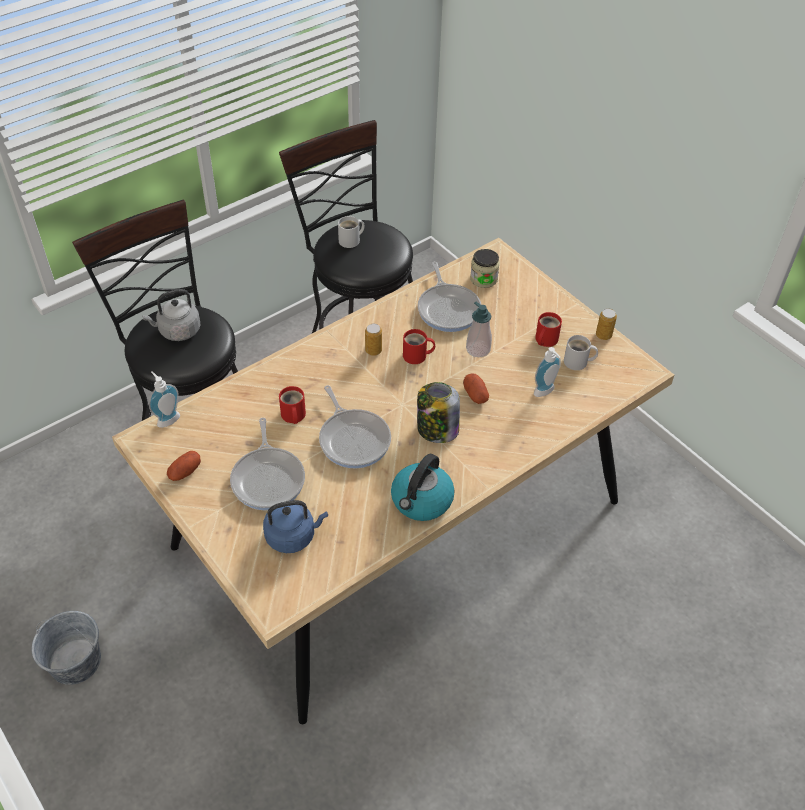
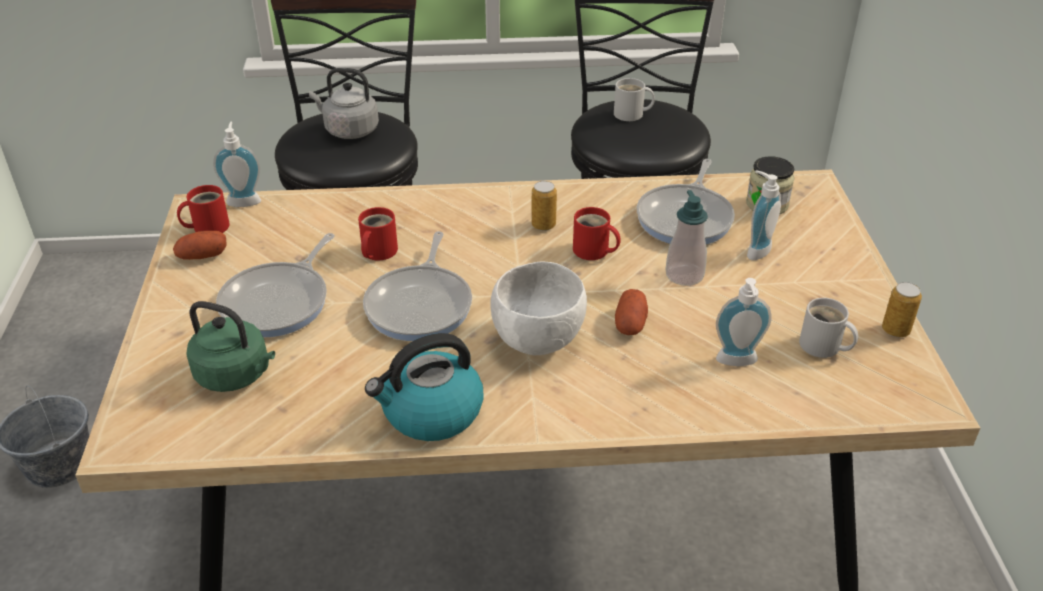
camera: 35 degrees right, 10 degrees down
(293, 536) = (236, 375): blue kettle -> green kettle
(436, 429) = (537, 340): jar -> white bowl
(501, 314) = (755, 250): none -> soap dispenser
(544, 340) = (794, 301): red mug -> red mug (207, 227)

